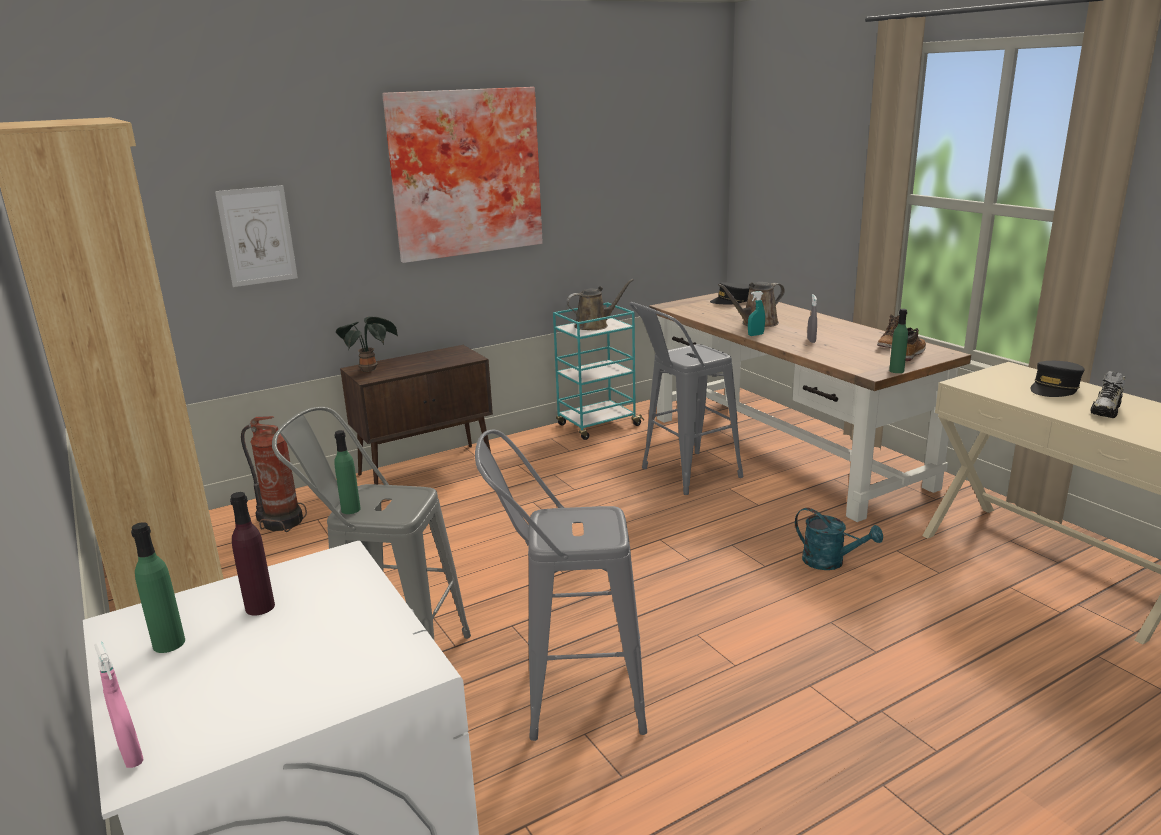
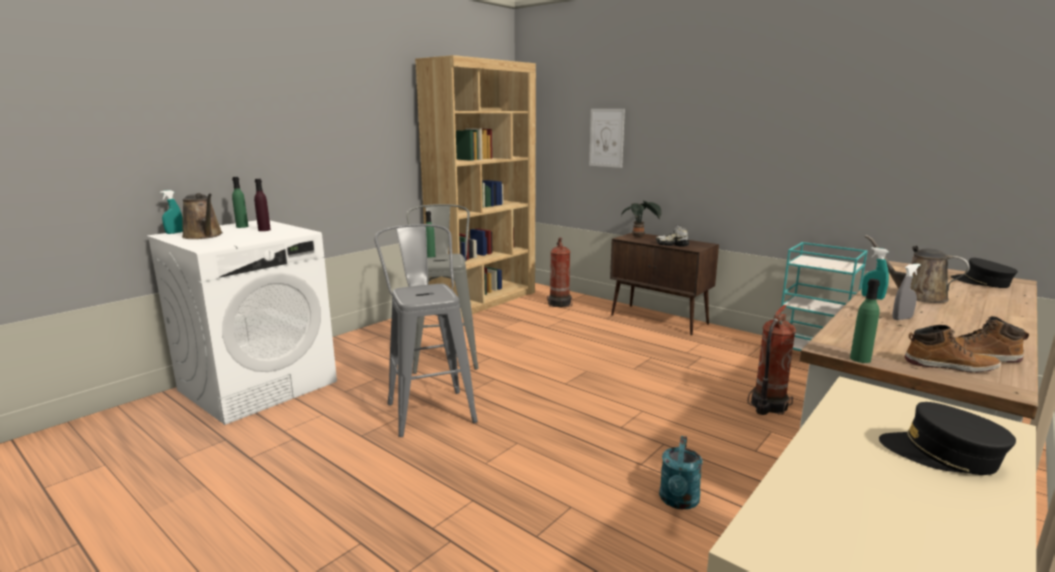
camera: 70 degrees right, 5 degrees down
(131, 755) = (175, 233): pink spray bottle -> turquoise spray bottle
(464, 173) = (747, 111): picture -> none
(594, 325) = (827, 263): brown watering can -> brown watering can (204, 236)
(682, 475) = (767, 406): grey stool -> fire extinguisher
(1106, 410) = (887, 492): shoe -> shoe (672, 244)

